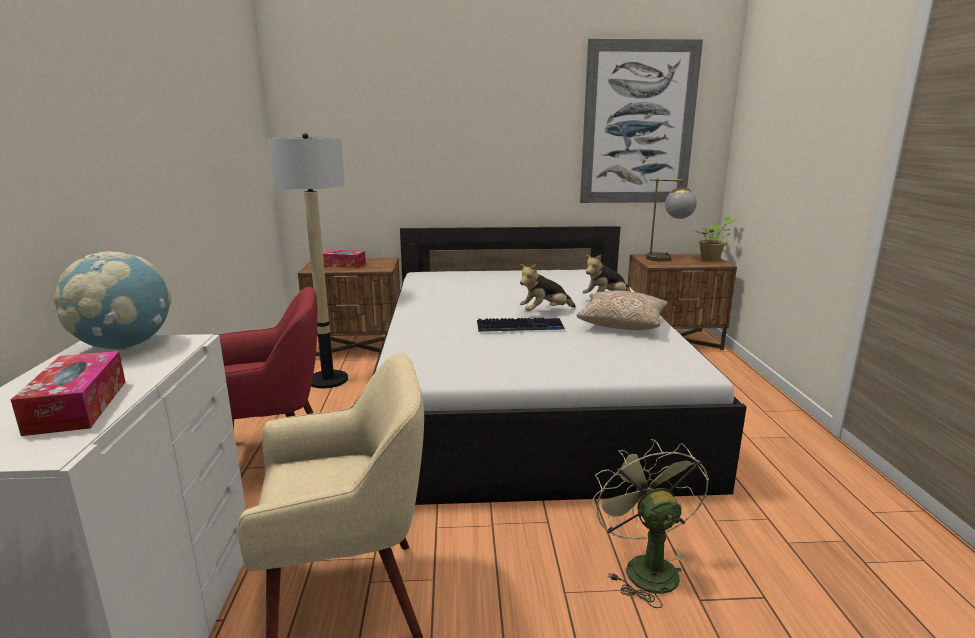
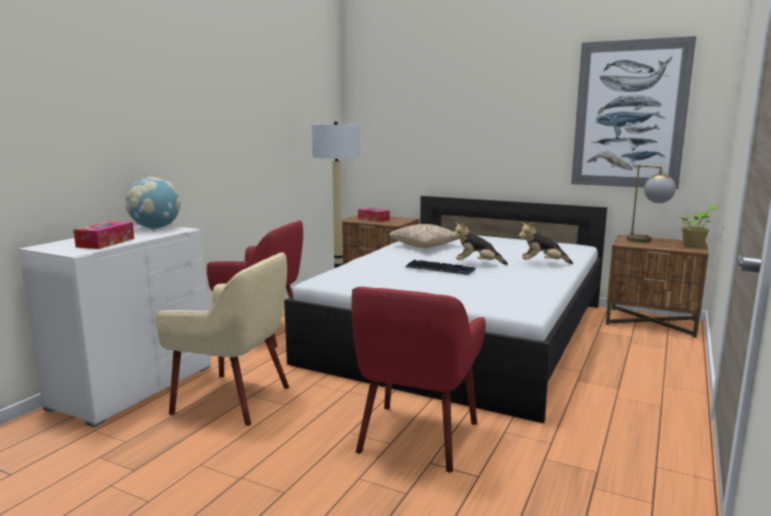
camera: 30 degrees right, 5 degrees down
(622, 324) = (523, 279): pillow -> pillow (425, 246)
(644, 566) = (416, 437): green fan -> red armchair

